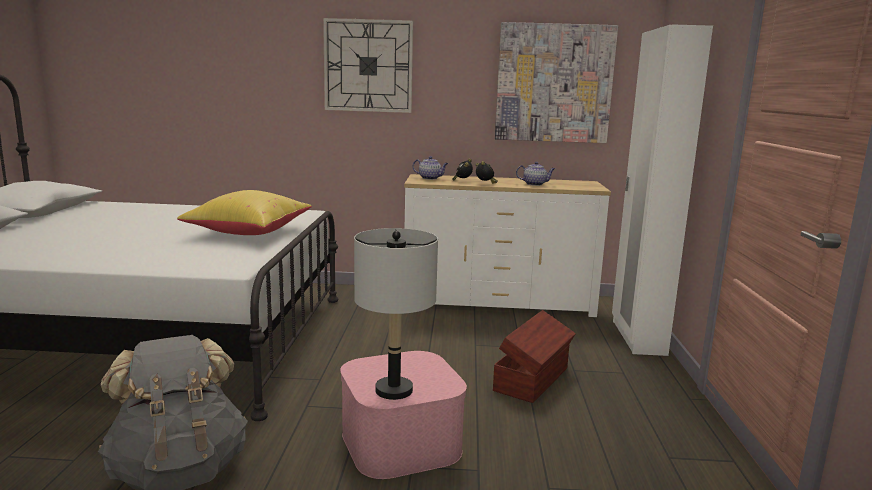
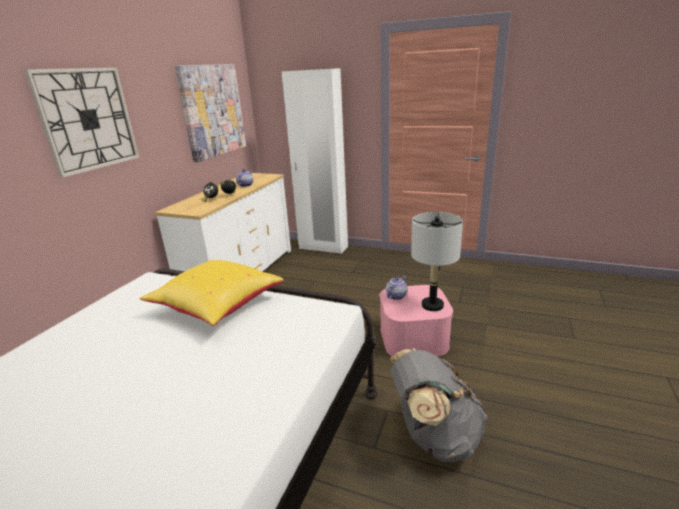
camera: 70 degrees left, 10 degrees up
(430, 178) = (188, 207): teapot -> teapot (396, 295)
(533, 379) = (357, 285): brown storage box -> none

